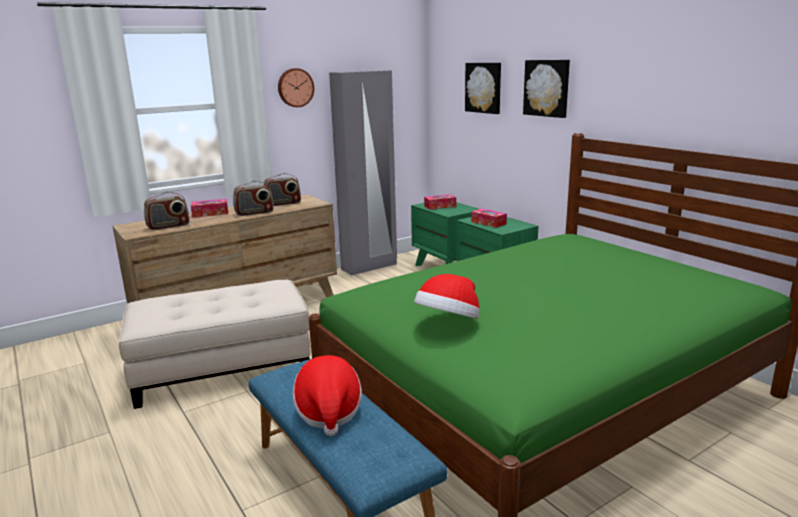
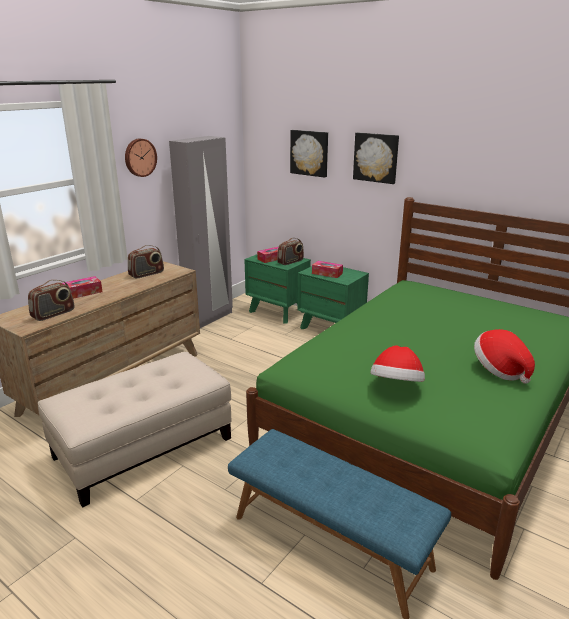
camera: 20 degrees left, 5 degrees up
(254, 213) = (129, 288): radio -> radio (290, 262)
(328, 412) = (330, 483): hat -> hat (499, 370)

